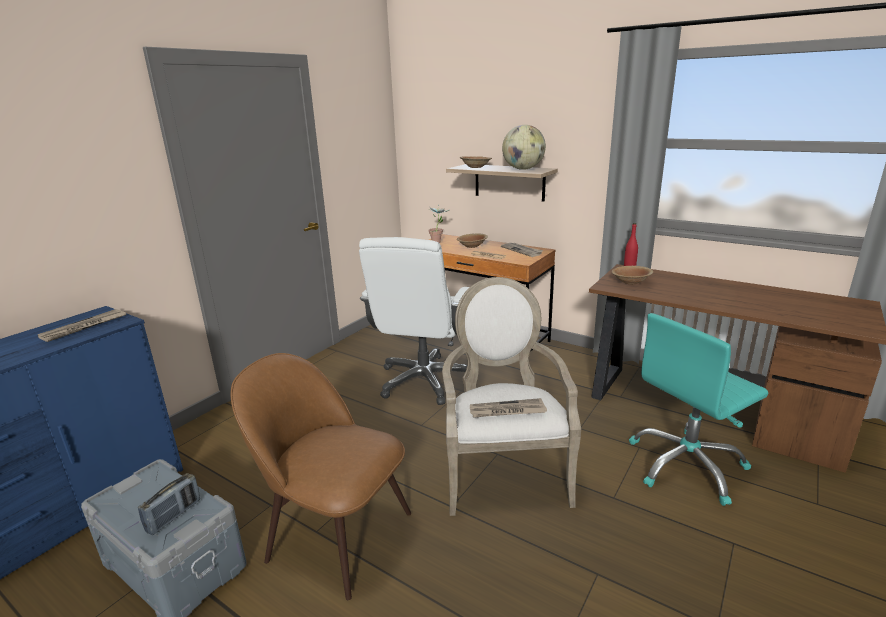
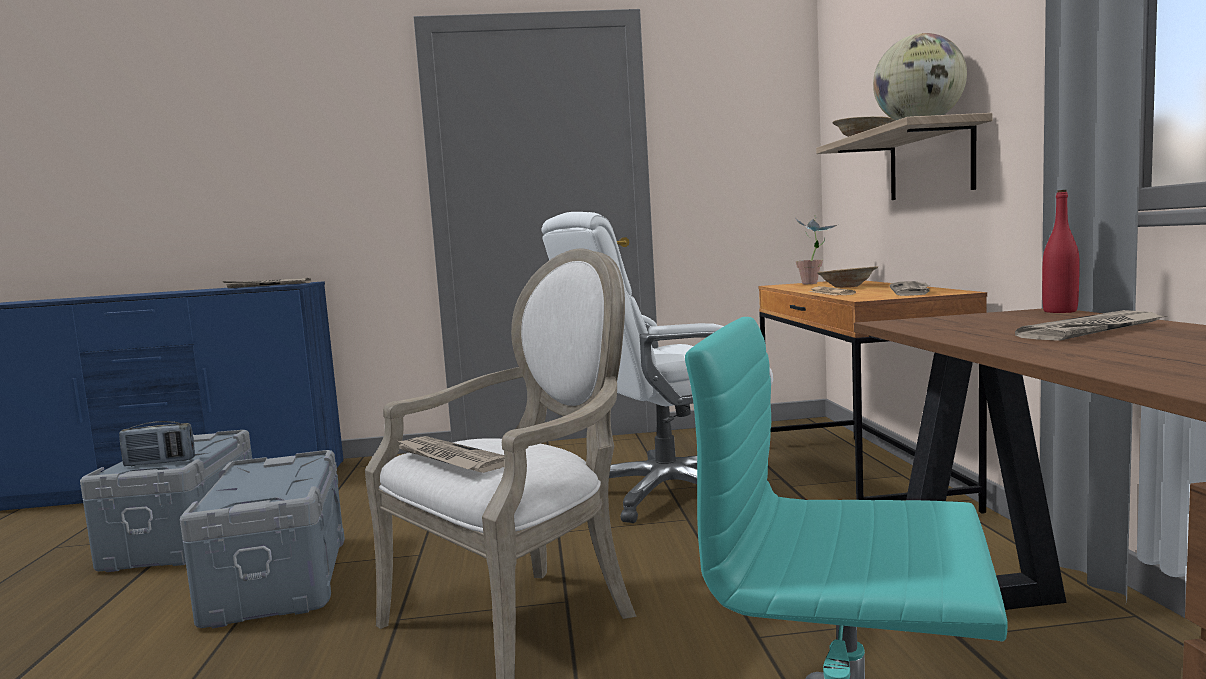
camera: 50 degrees right, 15 degrees down
(335, 533) = (280, 579): brown chair -> grey storage box
(631, 282) = (979, 322): brown bowl -> none
(676, 284) = (1092, 330): none -> newspaper

